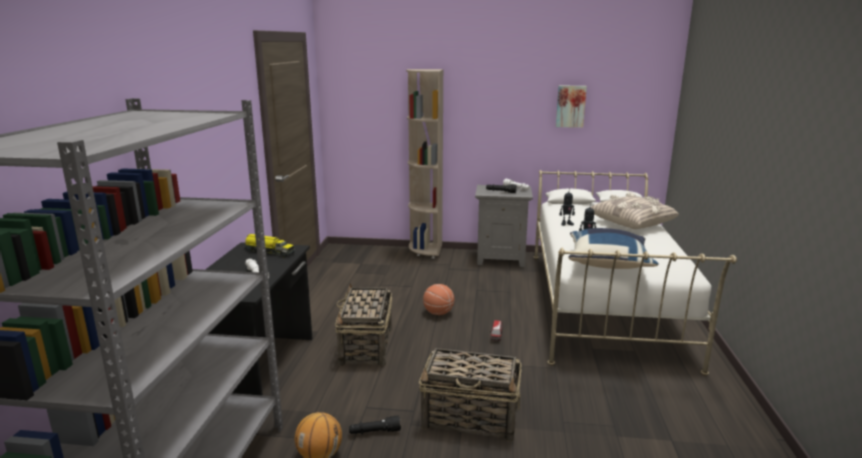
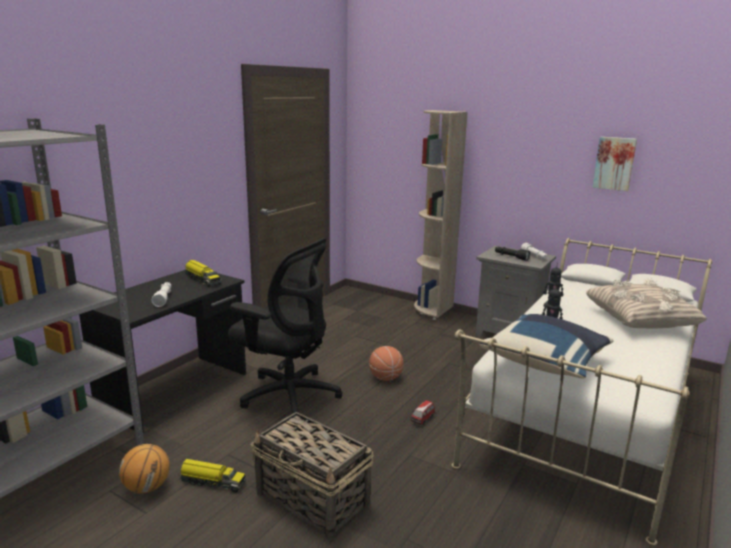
camera: 25 degrees right, 0 degrees up
(366, 347) = (284, 395): basket -> black office chair
(374, 432) = (212, 482): black flashlight -> toy truck

